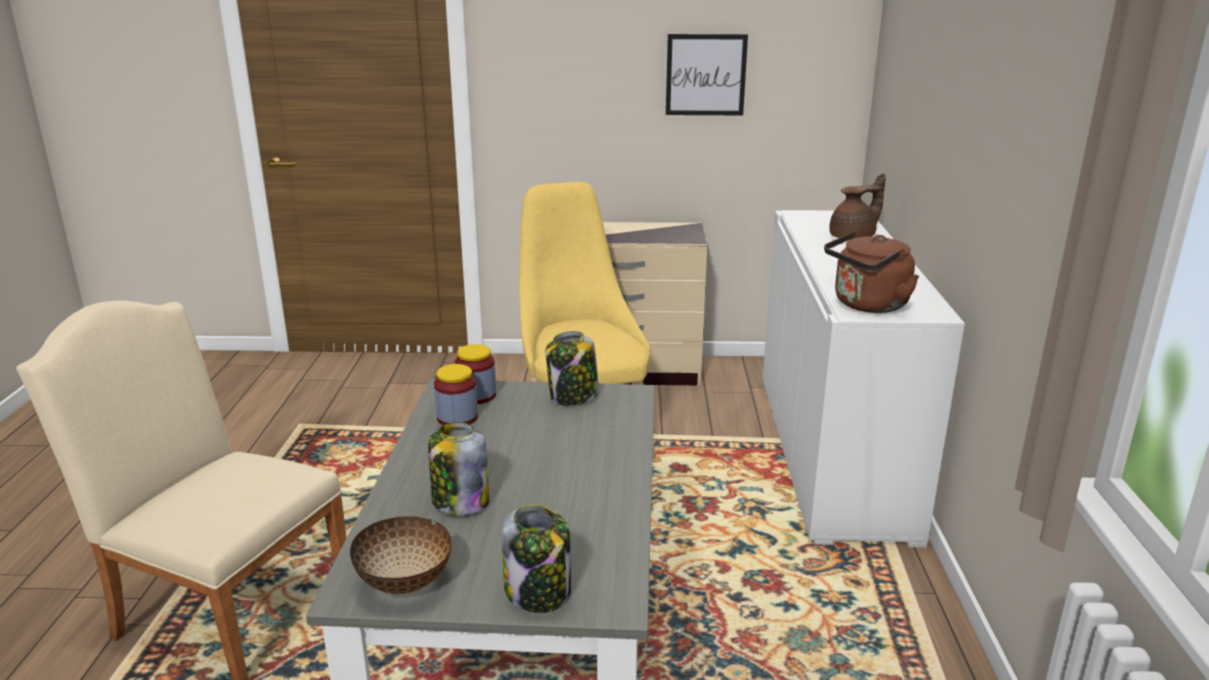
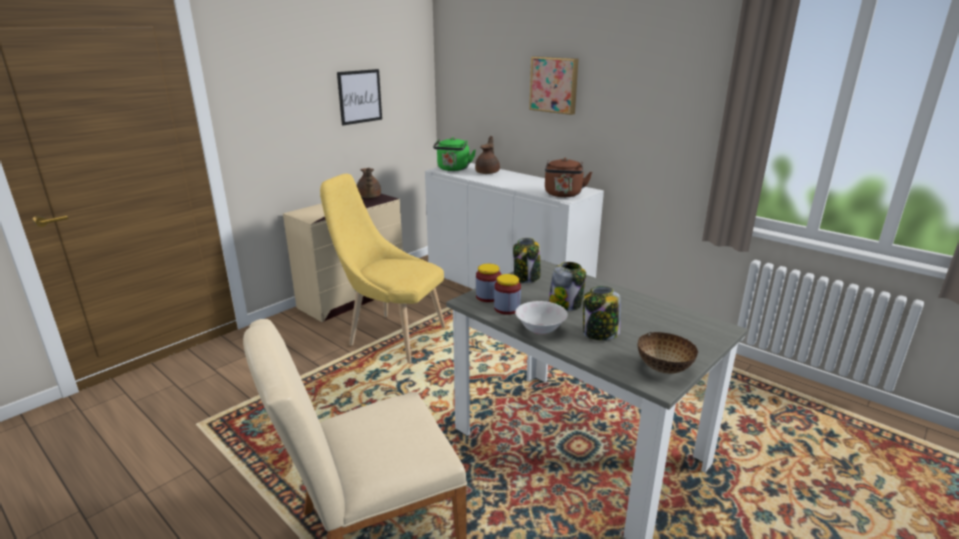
camera: 50 degrees left, 0 degrees up
(422, 457) = (540, 329): none -> white bowl
(539, 592) = (701, 340): jar -> jar (565, 304)
(676, 230) = (368, 197): none -> brown teapot
(817, 219) = (453, 169): none -> green kettle
(956, 93) = (554, 85): none -> picture

